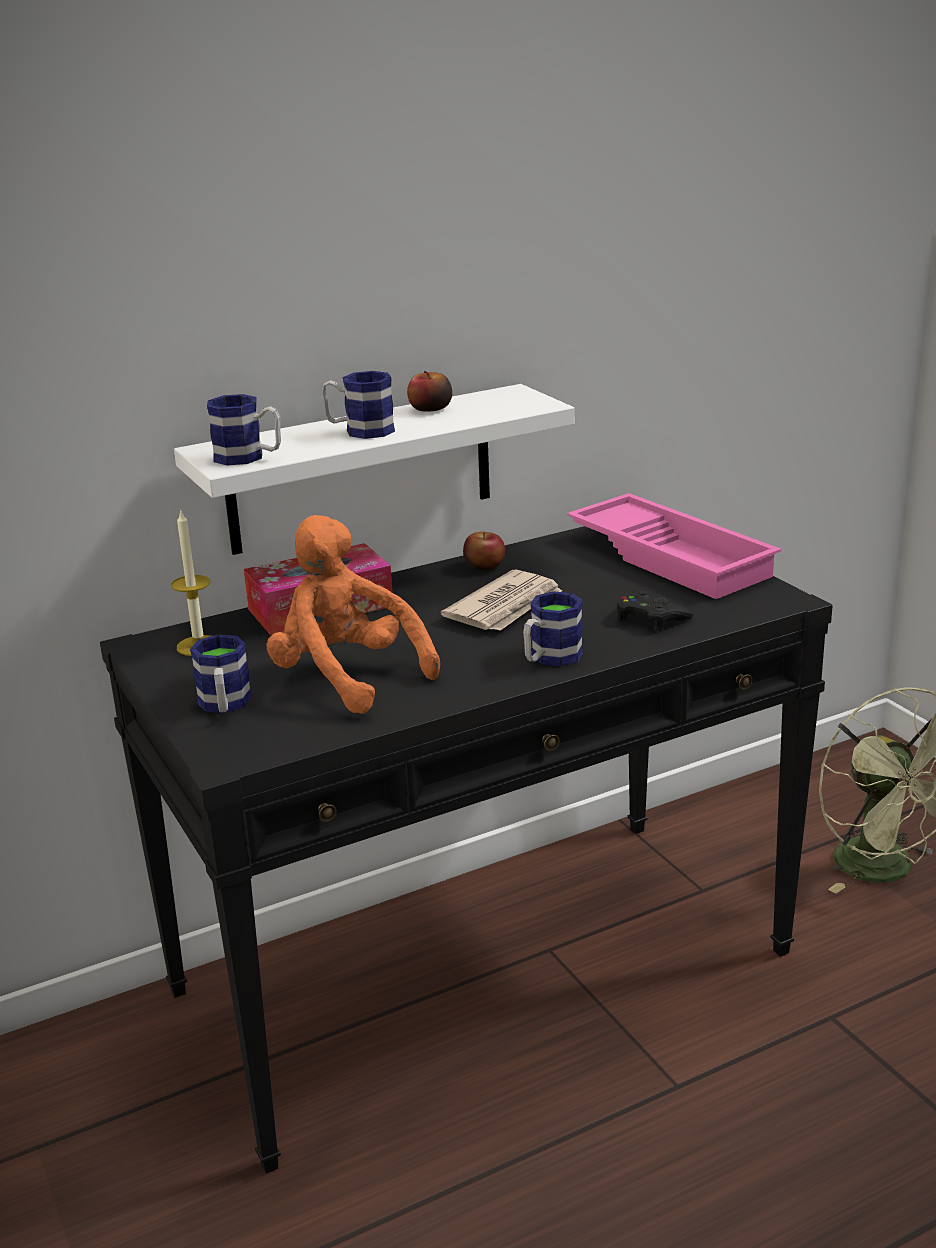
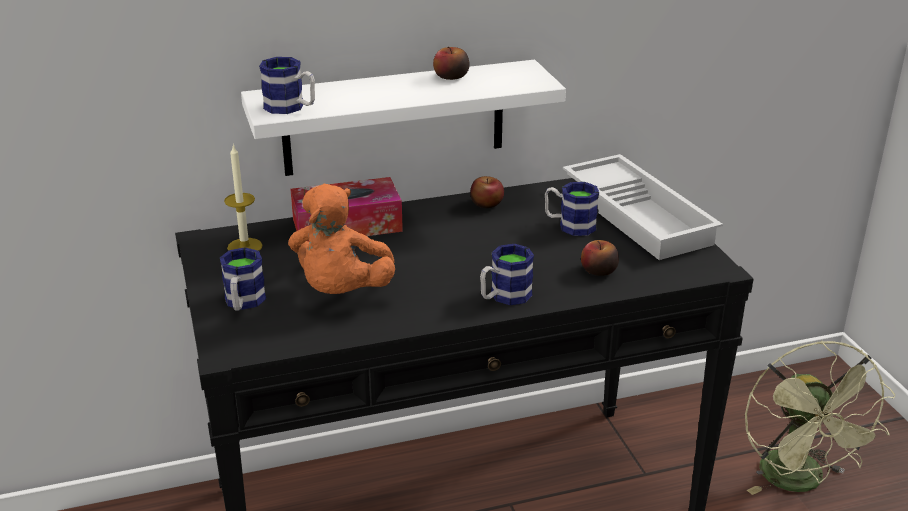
camera: 10 degrees right, 5 degrees up
(346, 678) = (342, 292): orange plush toy -> orange plush toy turned 135 degrees counterclockwise
(359, 431) = (386, 92): mug -> mug (569, 225)
(506, 607) = (489, 244): newspaper -> none
(650, 618) = (598, 271): black game controller -> apple
(673, 557) = (640, 215): pink tray -> white tray

